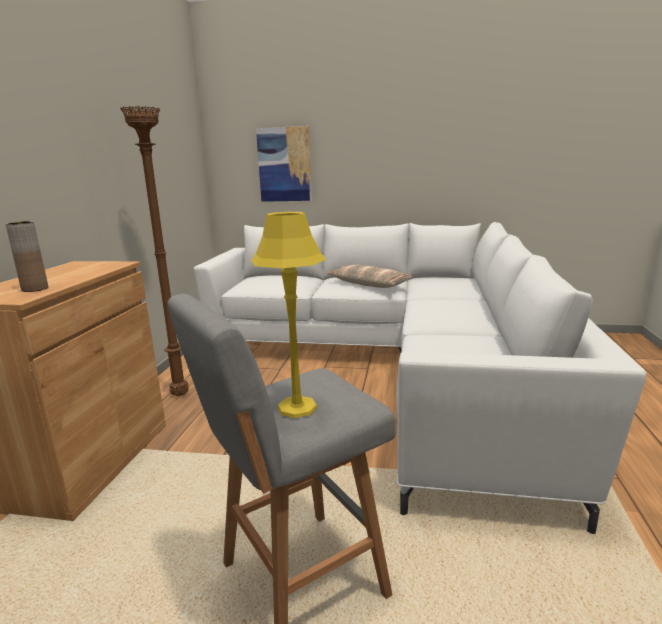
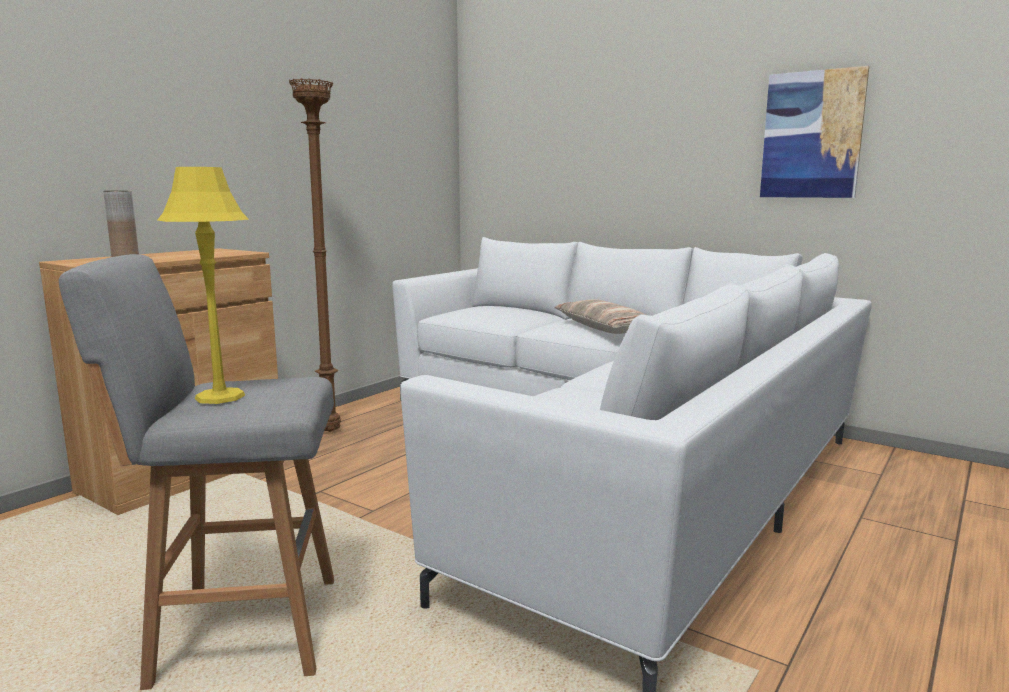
camera: 25 degrees right, 5 degrees down
(284, 164) = (546, 160): picture -> picture (812, 135)

